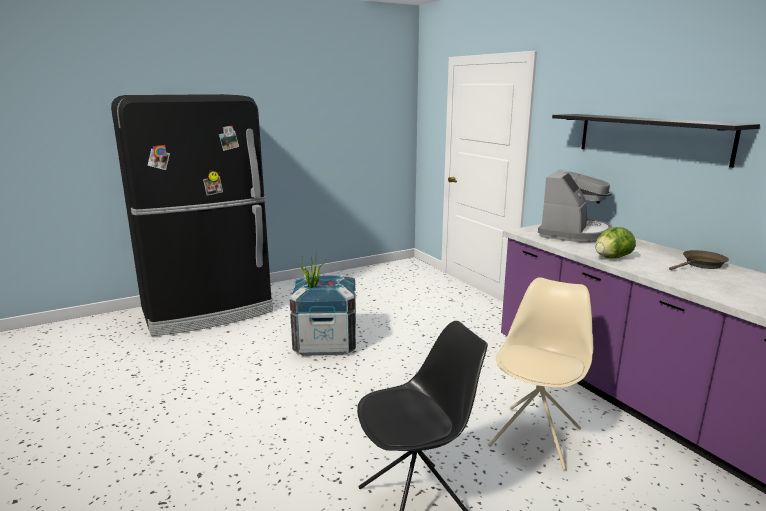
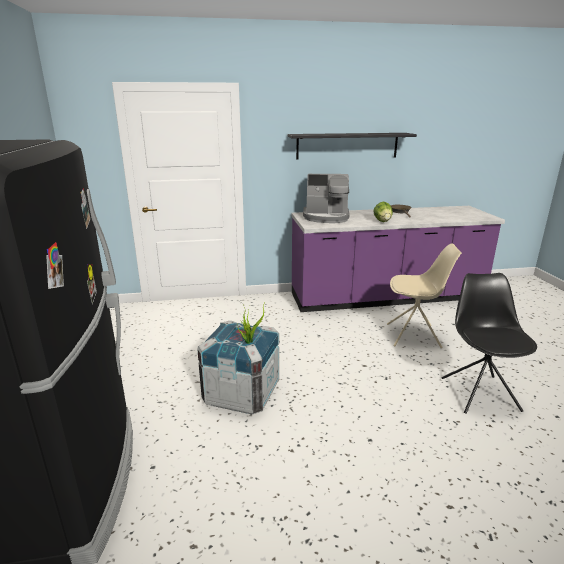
camera: 70 degrees left, 5 degrees up
(536, 436) = (414, 336): beige chair -> beige chair turned 135 degrees clockwise
(573, 233) = (326, 217): coffee machine -> coffee machine turned 135 degrees clockwise

